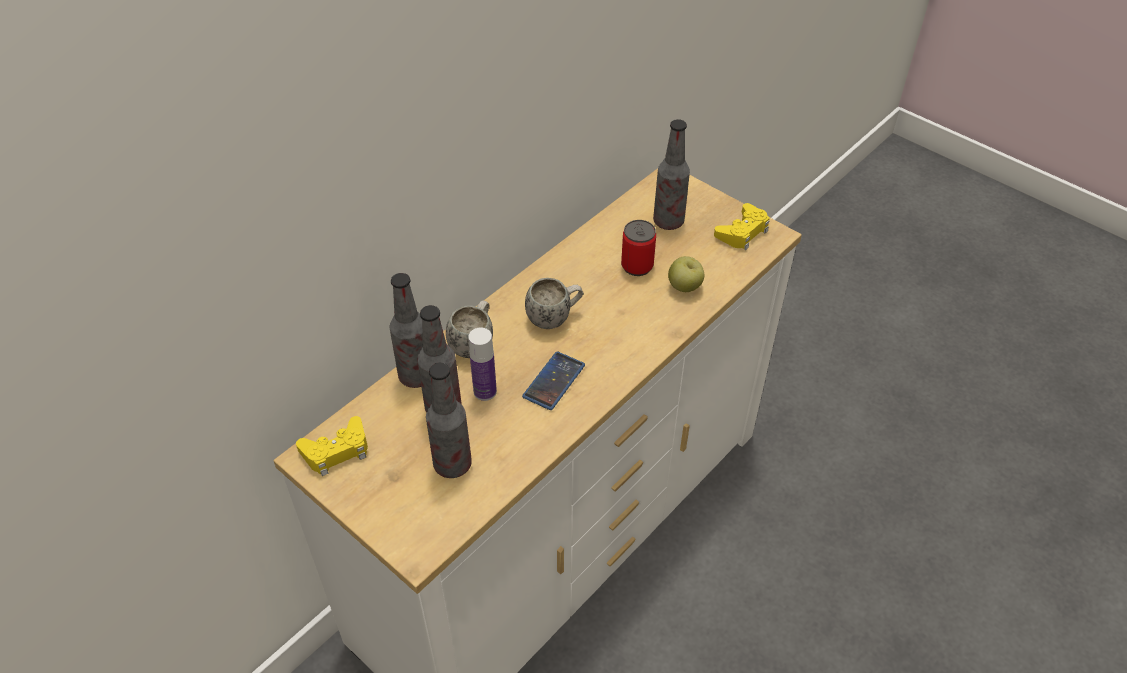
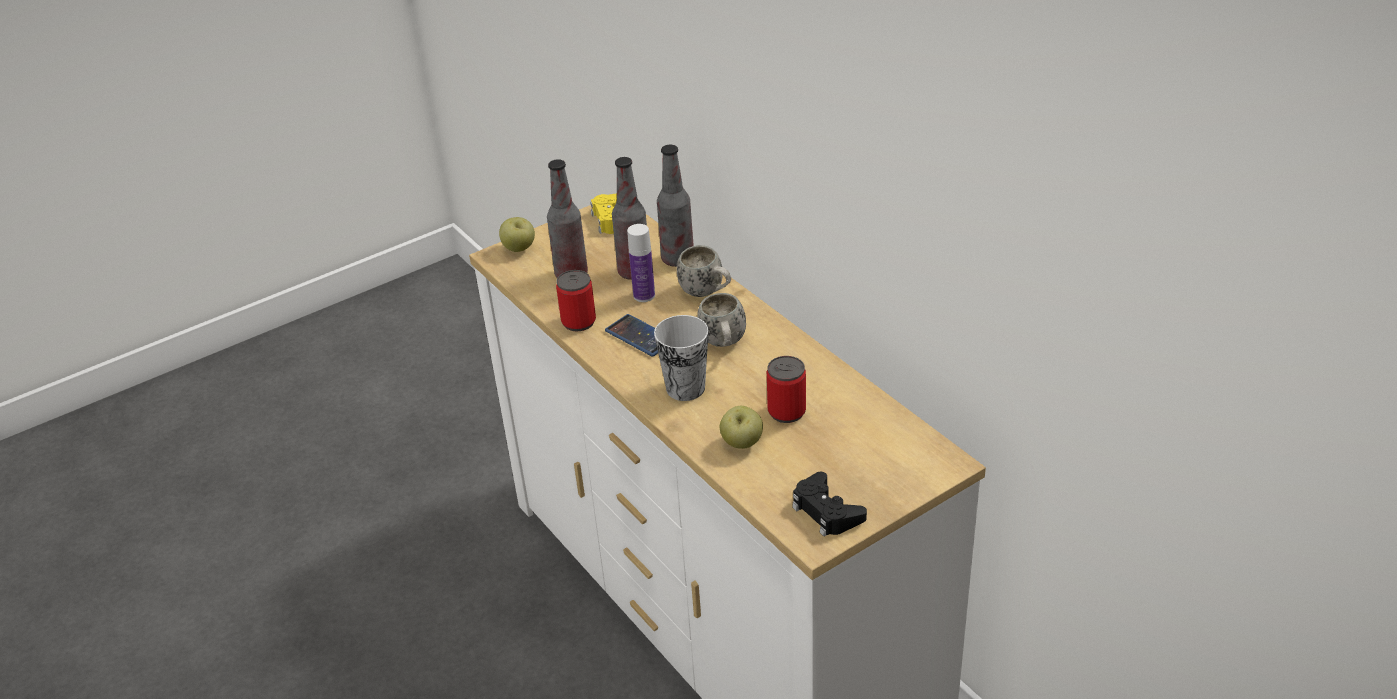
camera: 105 degrees right, 10 degrees down
(402, 532) = (519, 249): none -> apple
(539, 437) = (578, 322): none -> can
(624, 334) = (685, 388): none -> cup
(668, 221) = (859, 448): bottle -> none
(742, 232) = (826, 511): yellow game controller -> black game controller

